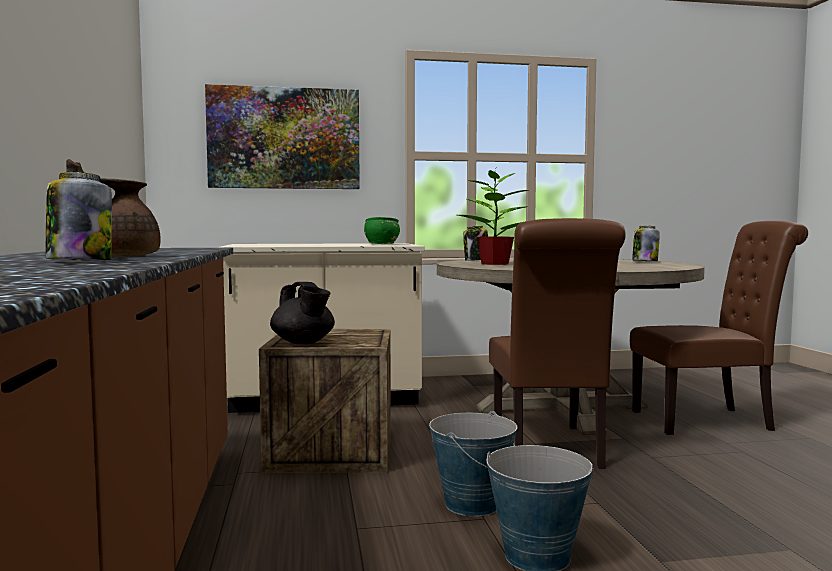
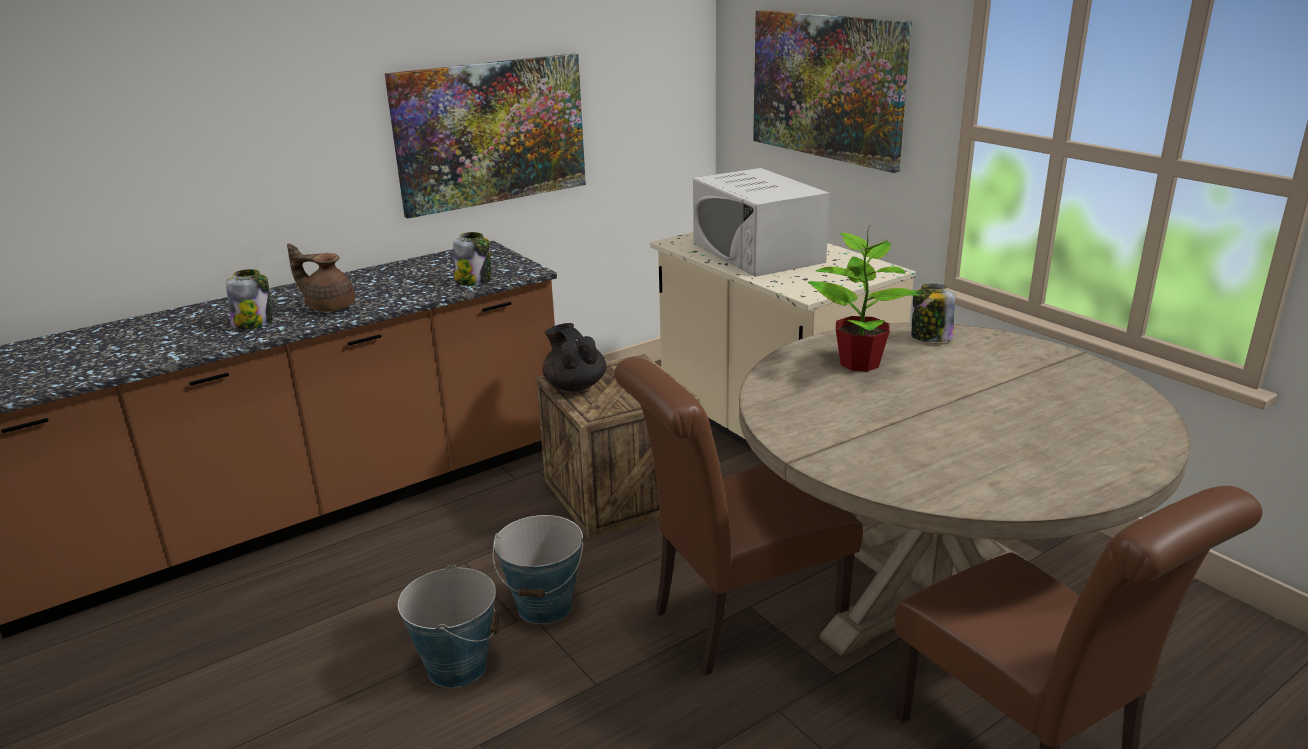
camera: 65 degrees right, 20 degrees up
(69, 127) = (491, 133): none -> picture
(303, 343) = (575, 385): black teapot -> black teapot turned 120 degrees clockwise
(309, 244) = (757, 252): none -> white microwave
(382, 244) = (821, 276): green bowl -> none
(644, 261) = (1107, 456): jar -> jar (474, 281)

